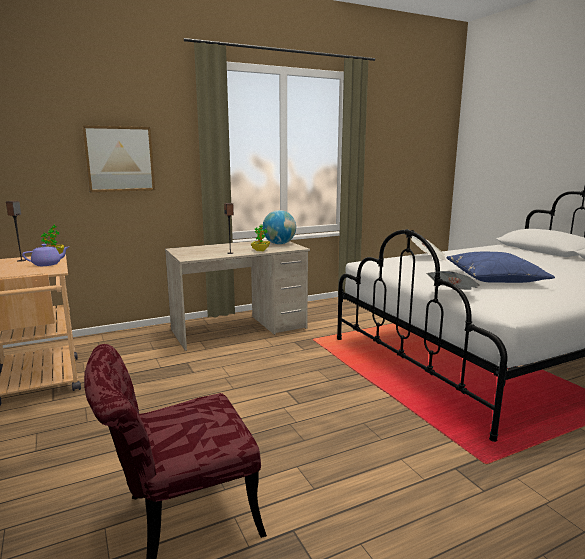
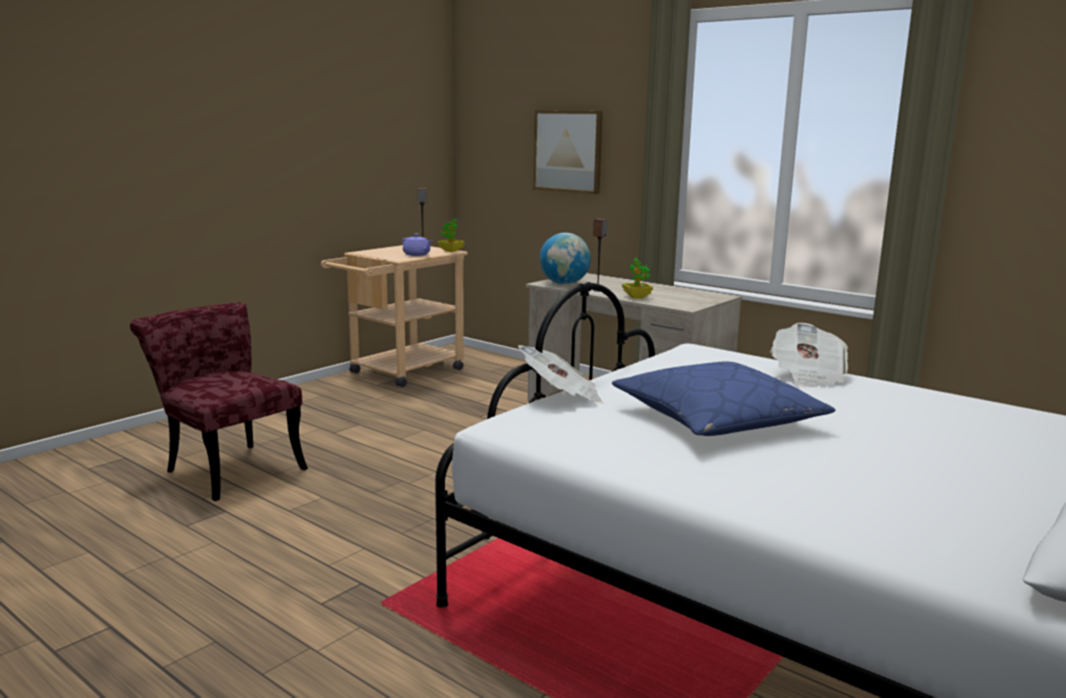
camera: 65 degrees right, 0 degrees up
(279, 244) = (696, 298): globe -> globe (564, 284)

